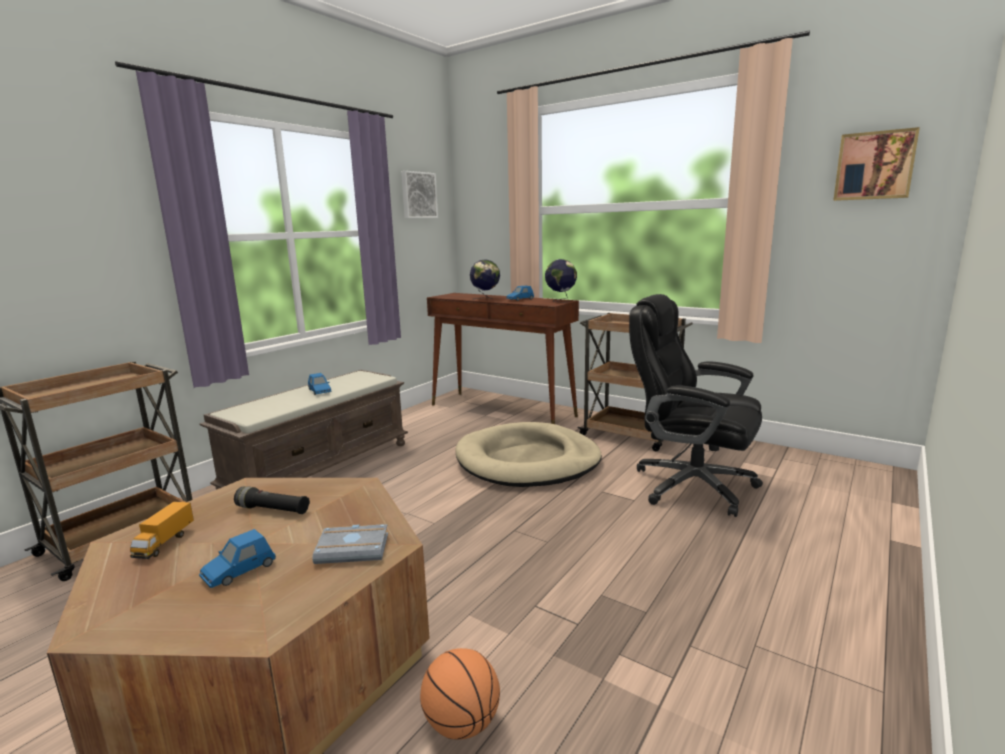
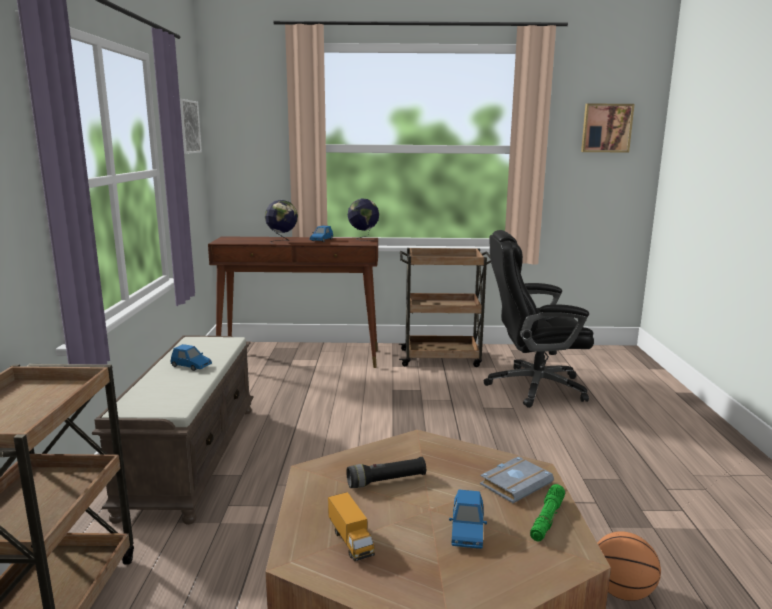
camera: 35 degrees left, 0 degrees up
(311, 589) = (547, 519): none -> green flashlight
(528, 461) = (392, 398): beige dog bed -> none

